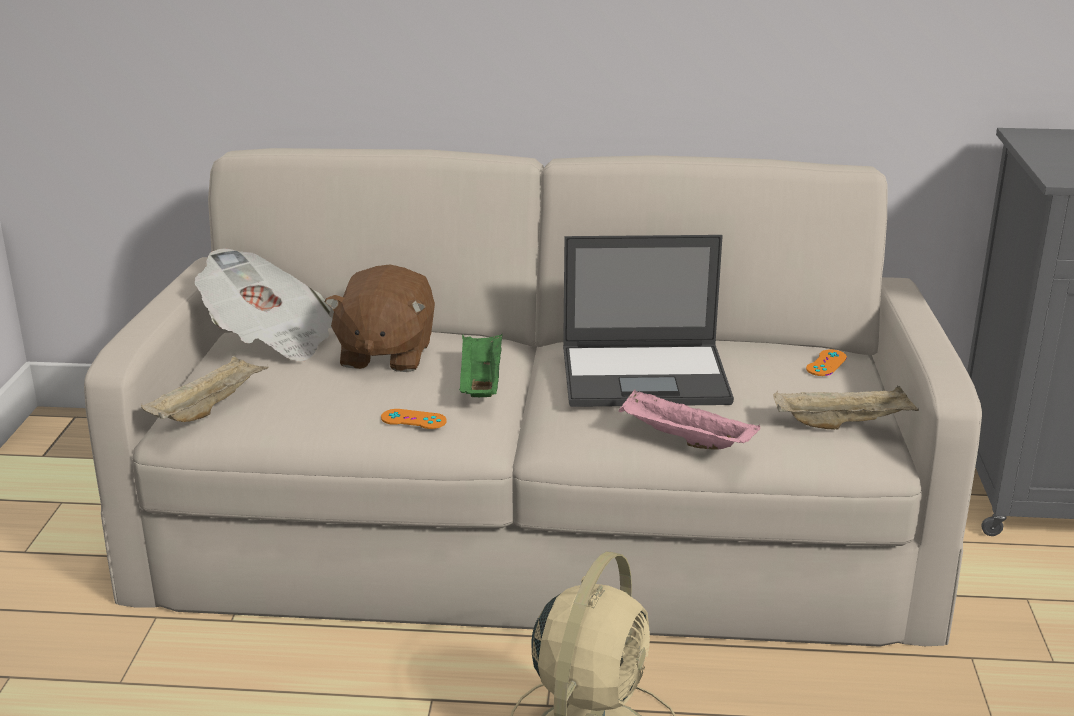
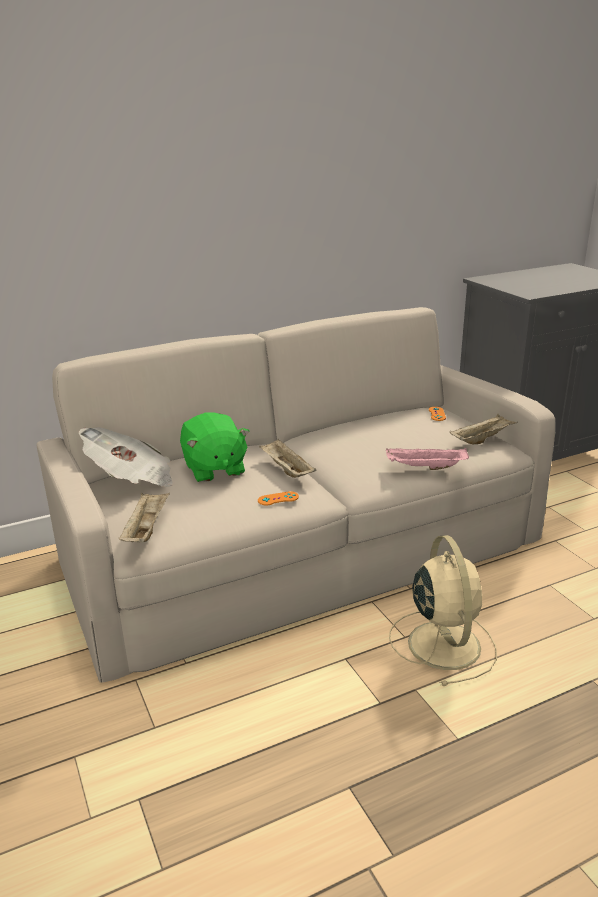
camera: 30 degrees left, 0 degrees up
(385, 355) = (214, 469): brown plush toy -> green plush toy
(480, 384) = (286, 470): green tray -> beige tray
(647, 376) = (367, 442): laptop -> none

